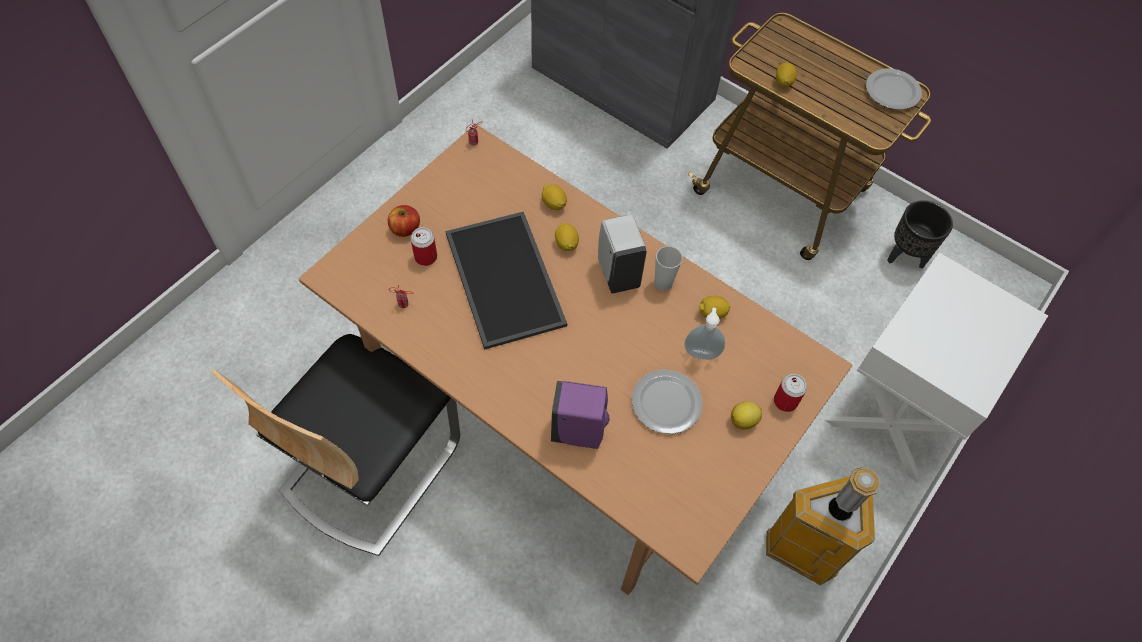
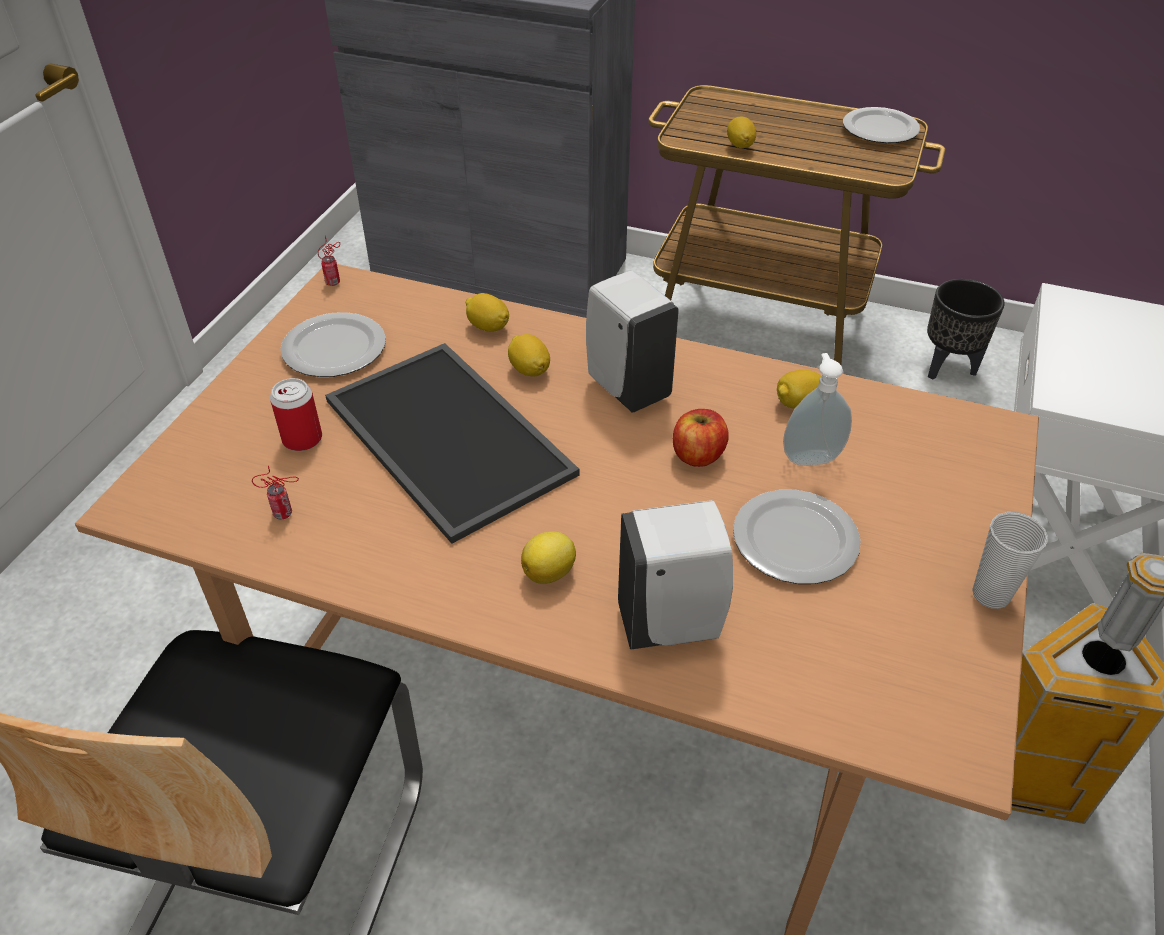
camera: 15 degrees left, 15 degrees down
(405, 229) = (254, 410): apple -> apple (697, 455)
(460, 195) = (333, 348): none -> plate
(579, 432) = (673, 623): purple soap dispenser -> white soap dispenser
(663, 283) = (703, 384): cup -> cup (990, 594)
(744, 420) = (931, 531): lemon -> lemon (550, 572)
(785, 401) = (975, 488): can -> none

